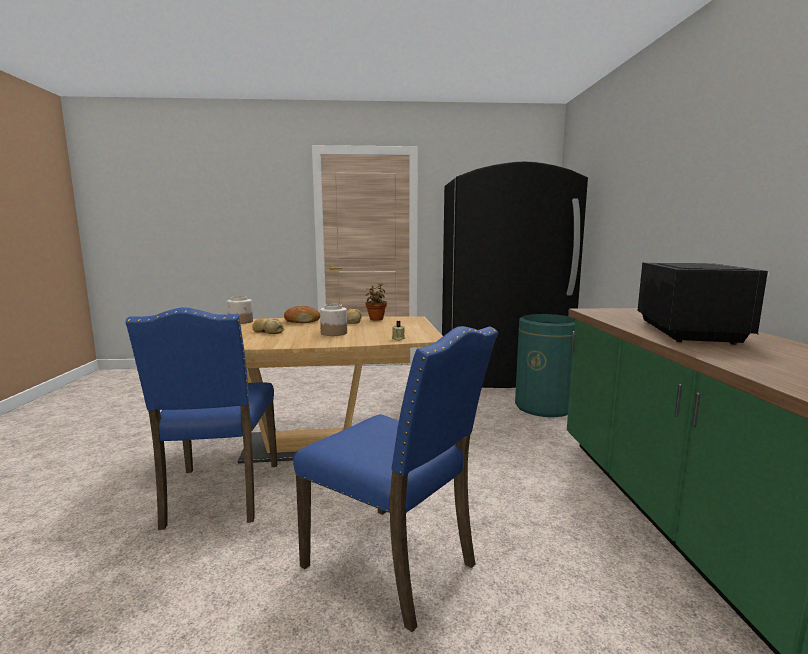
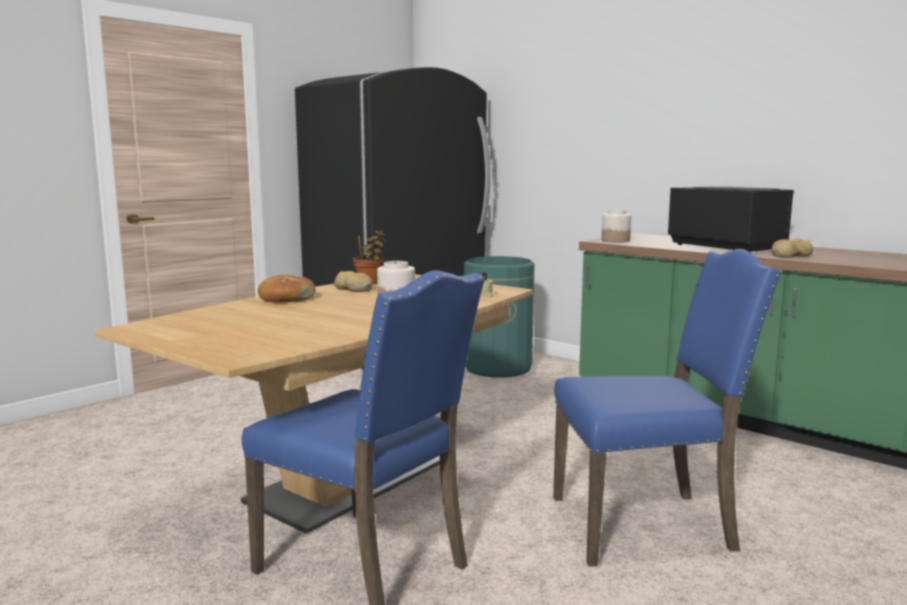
camera: 45 degrees left, 0 degrees up
(241, 322) = (200, 314): jar -> jar (615, 240)
(268, 331) = (307, 316): bread -> bread (790, 256)

